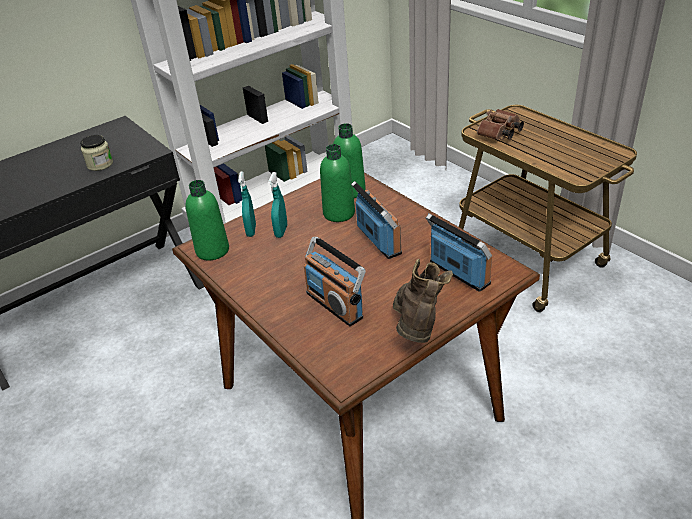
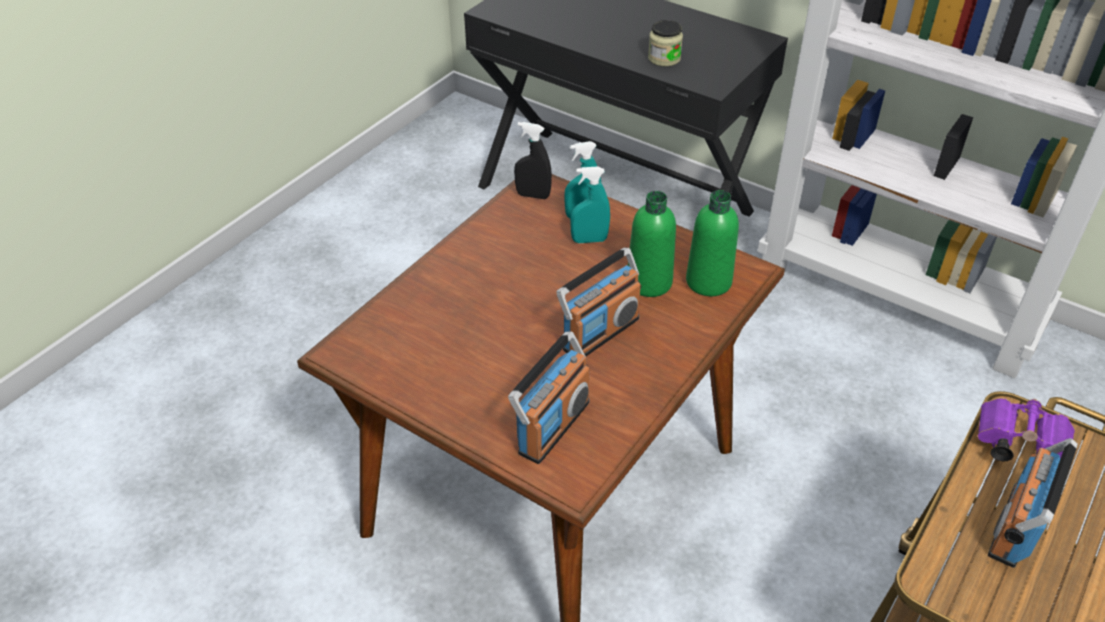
camera: 70 degrees right, 5 degrees up
(212, 250) = (533, 195): green bottle -> black spray bottle
(335, 304) = (460, 319): radio -> radio (1016, 526)
(417, 330) = (429, 401): brown boot -> none
(499, 134) = (1017, 445): brown binoculars -> purple binoculars

